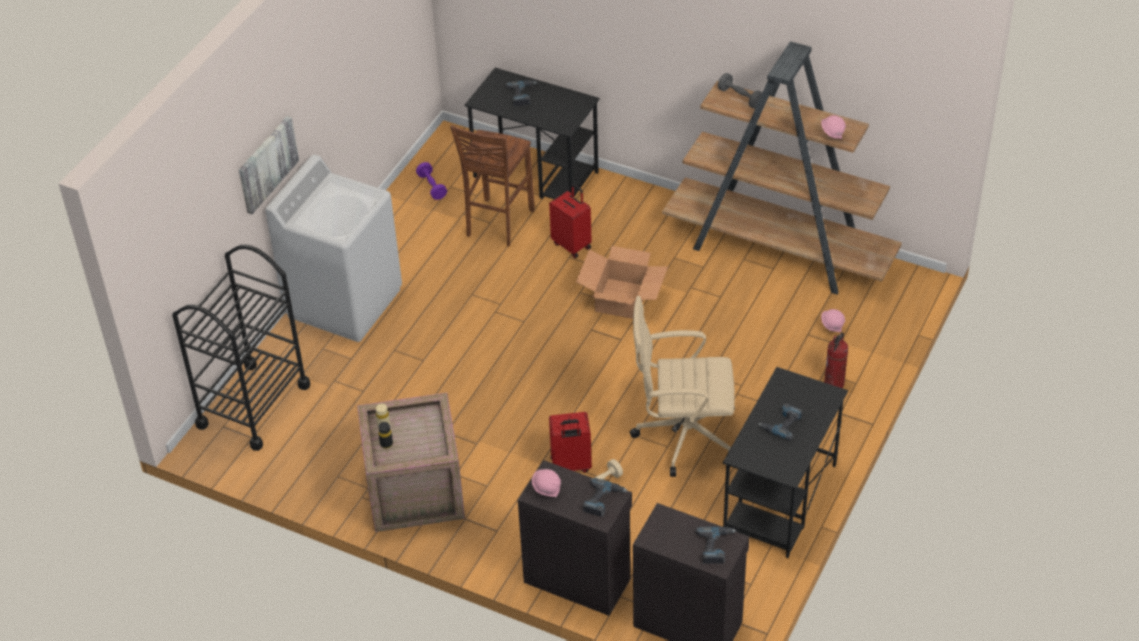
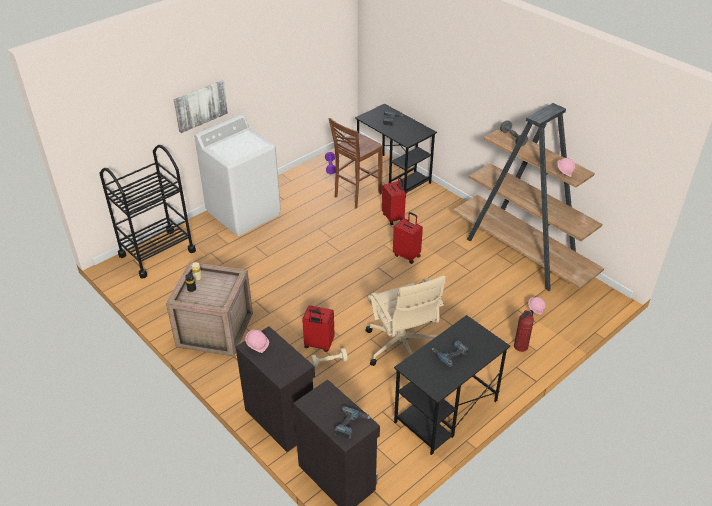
camera: 20 degrees right, 5 degrees down
(603, 500) = (291, 365): power drill -> none
(622, 299) = (407, 255): cardboard box -> red suitcase
(683, 435) = (402, 348): beige office chair -> beige office chair turned 135 degrees counterclockwise

